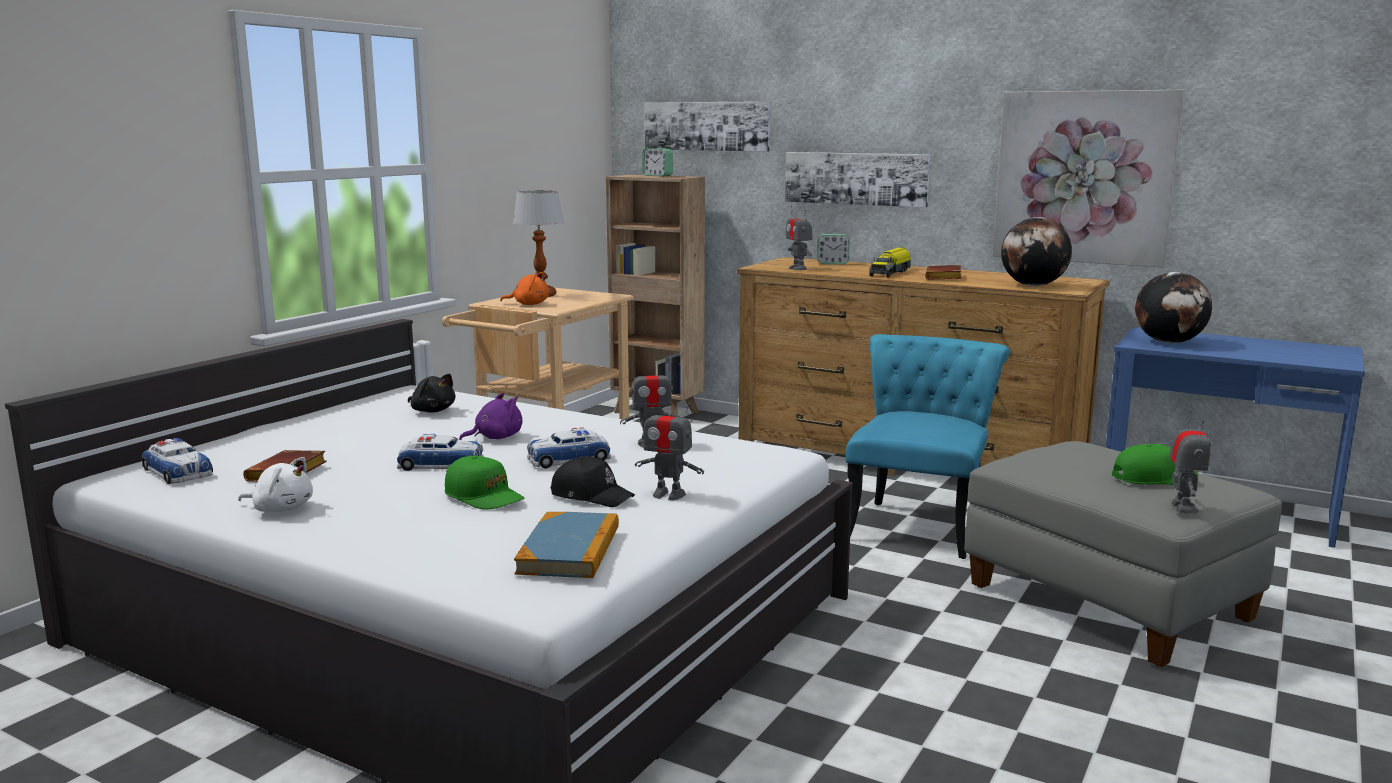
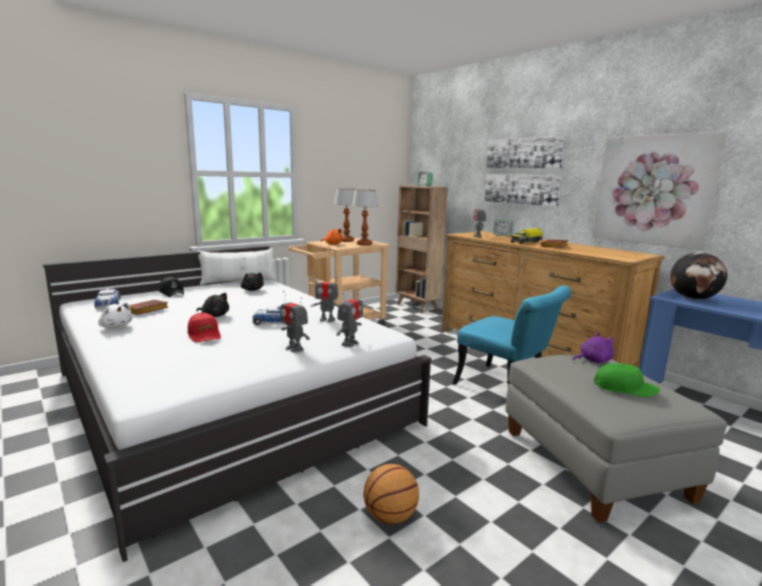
camera: 20 degrees right, 0 degrees up
(375, 398) = (238, 281): none -> white pillow
(441, 464) = (214, 316): toy car -> black plush toy
(484, 497) = (204, 335): green cap -> red cap
(495, 437) = (259, 306): purple plush toy -> purple plush toy (593, 360)
(569, 550) = (196, 371): book -> none
(588, 299) = (364, 244): none -> table lamp
(591, 495) = (256, 343): black cap -> black cap (172, 292)
(707, 126) = (451, 160): picture -> picture (524, 153)
(903, 723) = (390, 517): none -> basketball
(918, 523) = (507, 388): turquoise chair -> turquoise chair turned 90 degrees clockwise
(1033, 286) = (605, 254): globe -> none
(1183, 508) = (628, 414): toy robot -> toy robot (350, 343)

